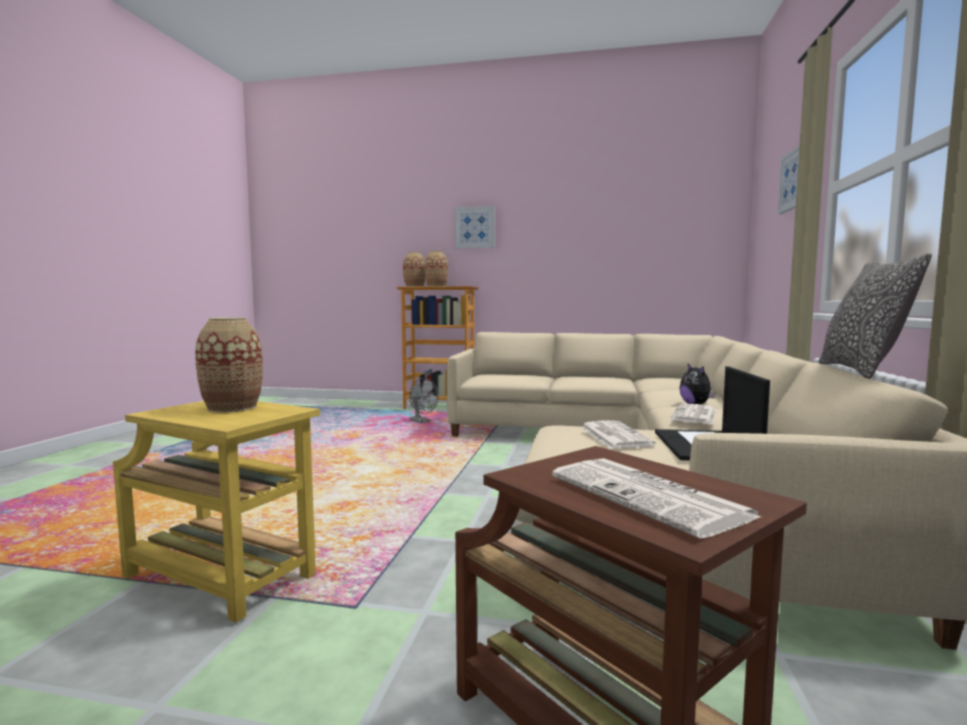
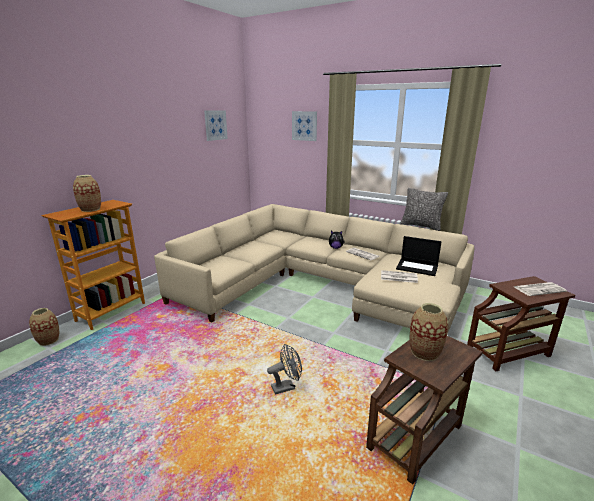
camera: 70 degrees left, 15 degrees up
(223, 578) = (416, 435): yellow side table -> brown side table
(414, 287) = (61, 214): vase -> vase (48, 340)
(422, 422) = (153, 327): grey fan -> grey fan (286, 386)
(475, 227) = (95, 144): picture -> picture (215, 125)

